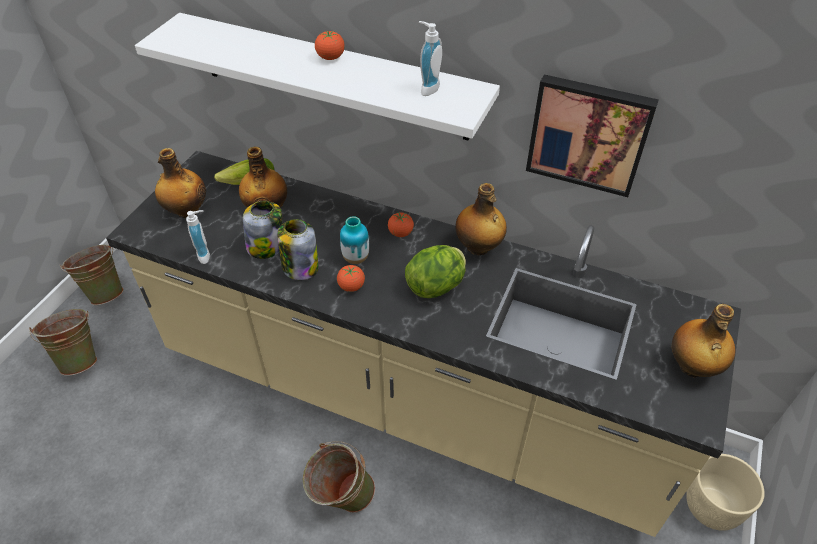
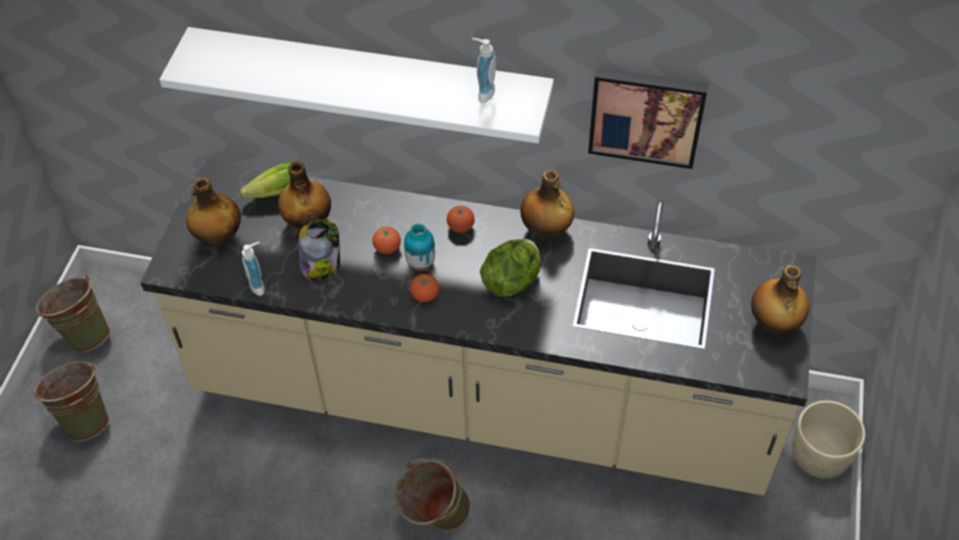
camera: 10 degrees left, 5 degrees up
(300, 267) = (364, 282): jar -> none
(330, 58) = (374, 67): tomato -> tomato (387, 248)

